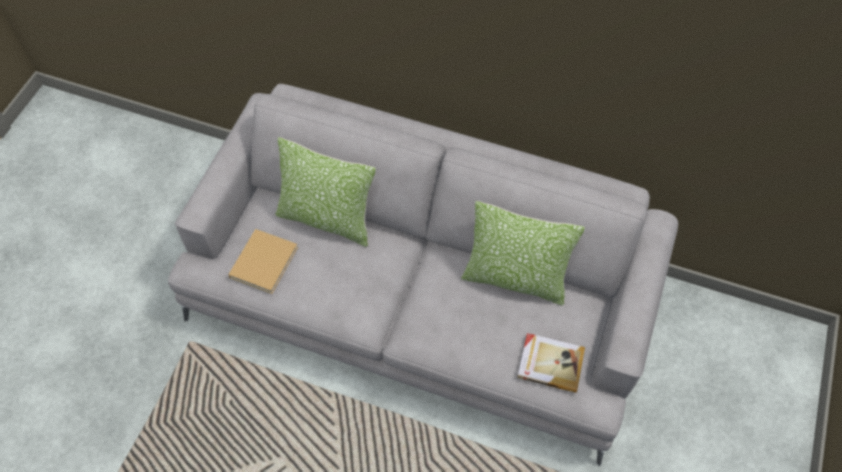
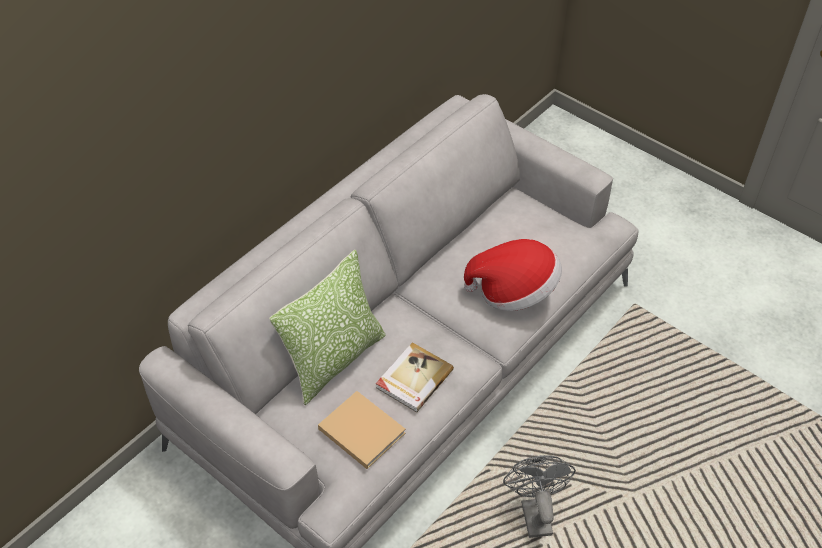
camera: 70 degrees left, 10 degrees down
(302, 444) = (534, 512): none -> grey fan
(461, 333) = (513, 291): none -> hat
(515, 279) = (472, 235): pillow -> none
(550, 363) = (567, 240): book -> book (413, 379)

